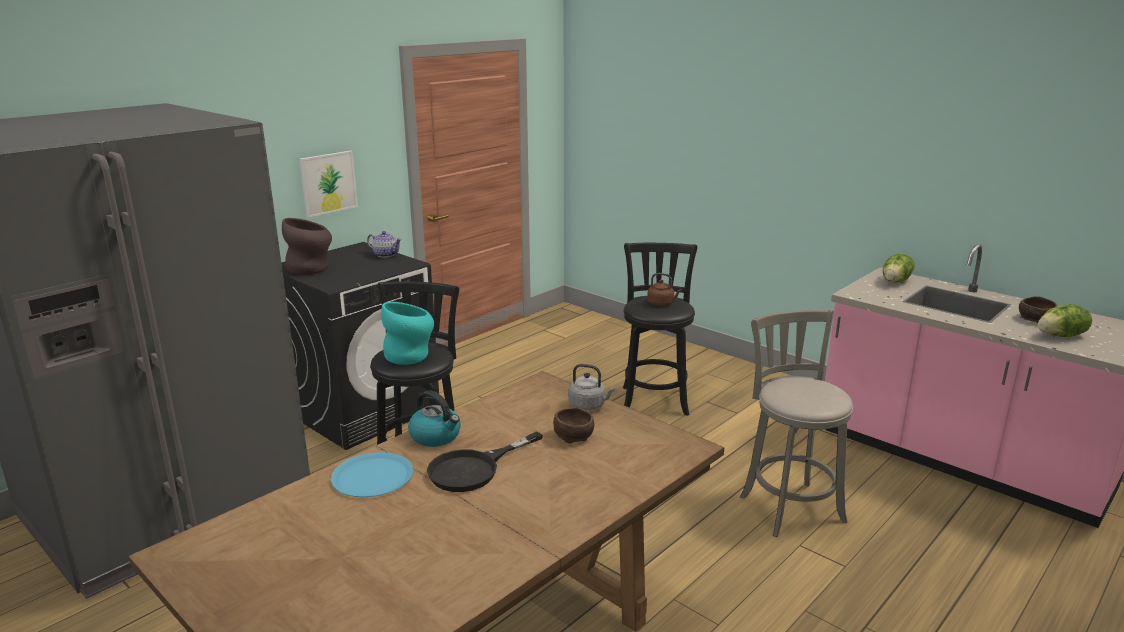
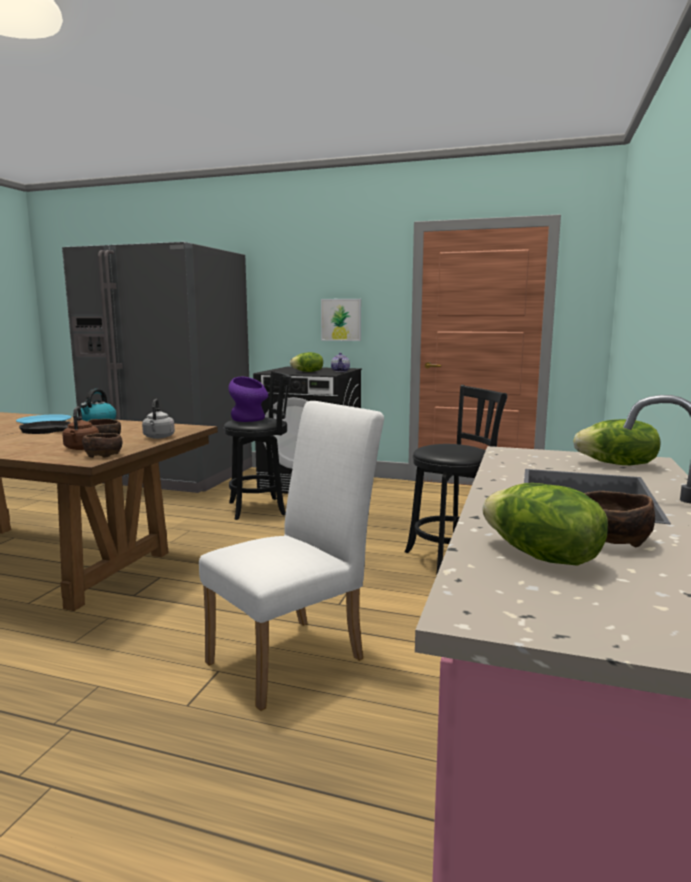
camera: 65 degrees right, 10 degrees down
(311, 269) = (292, 369): brown vase -> none
(366, 268) = (308, 372): none -> lettuce
(410, 356) = (249, 420): turquoise vase -> purple vase
(662, 303) = (453, 449): brown kettle -> brown kettle (81, 448)
(667, 439) = (103, 454): none -> brown bowl
(789, 505) = (295, 656): grey stool -> white chair

